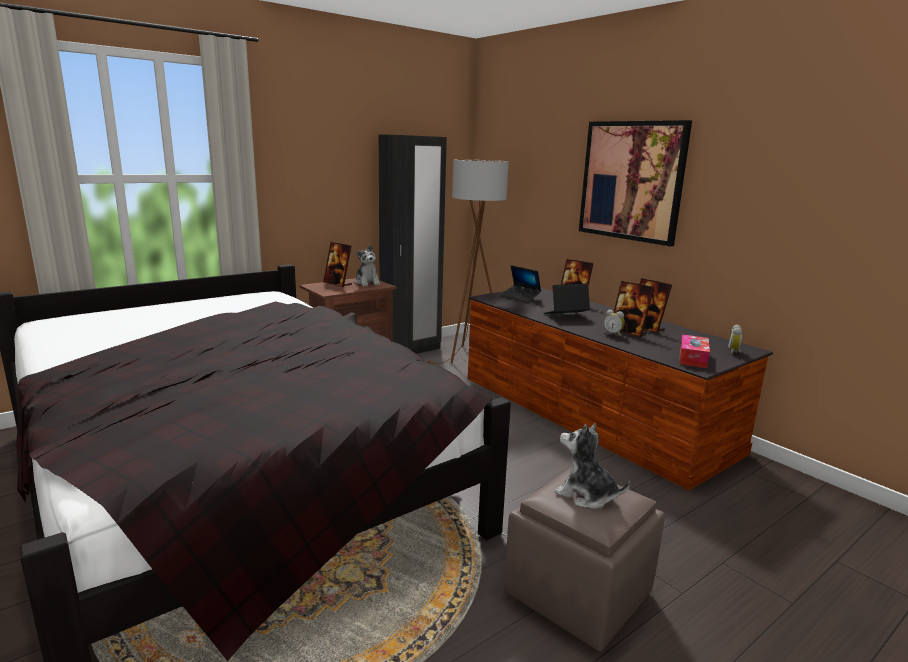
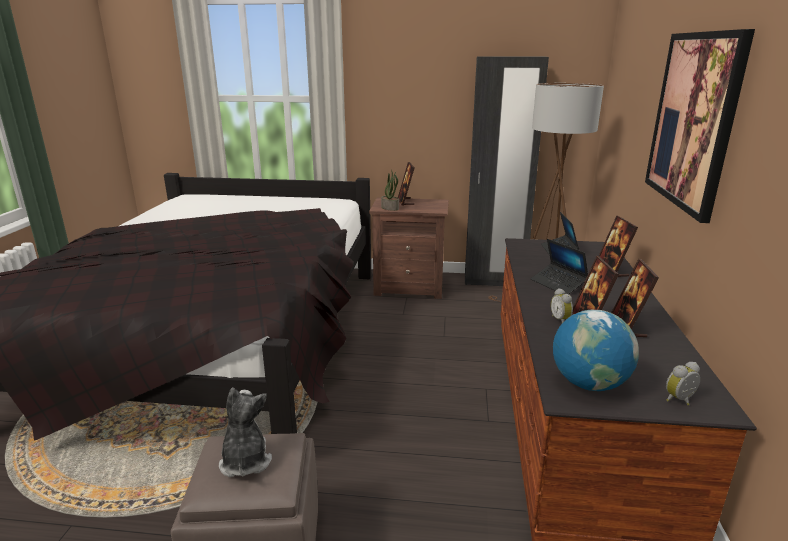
camera: 45 degrees right, 5 degrees up
(337, 290) = (390, 208): none -> potted plant
(367, 283) = (431, 205): plush toy -> none
(566, 316) = (558, 284): laptop -> laptop turned 150 degrees counterclockwise
(693, 358) = (589, 383): tissue box -> globe

